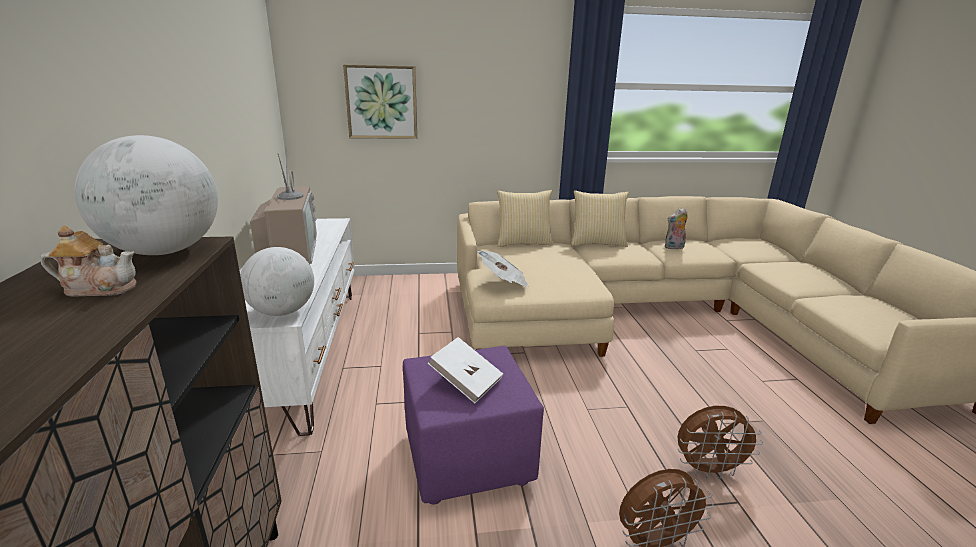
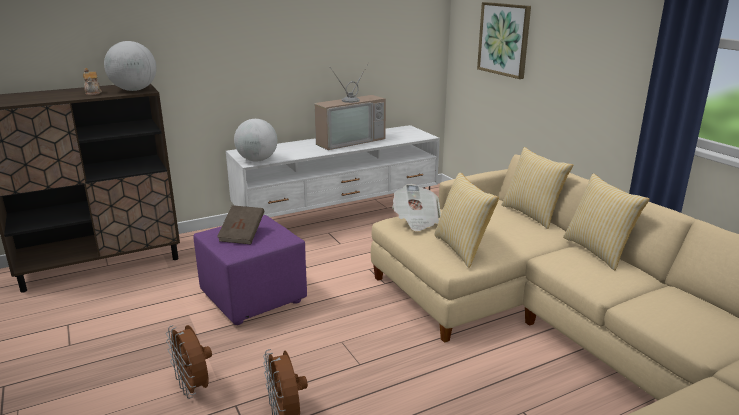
camera: 70 degrees right, 0 degrees up
(466, 382) = (242, 235): white book -> brown book
(569, 279) = (462, 249): none -> pillow
(674, 247) = (665, 303): plush toy -> none

